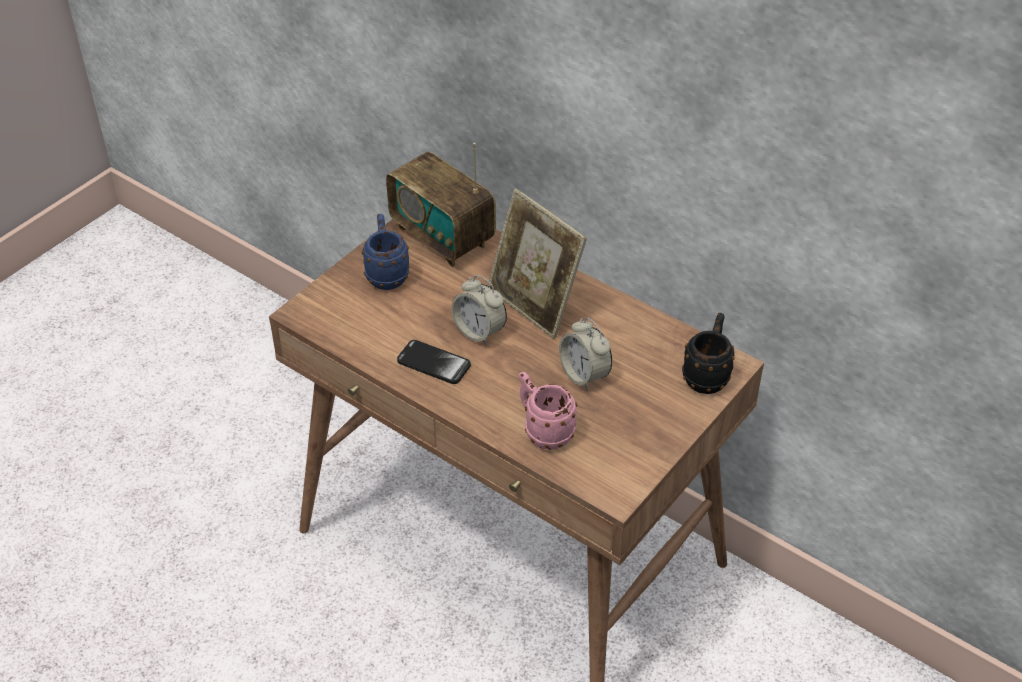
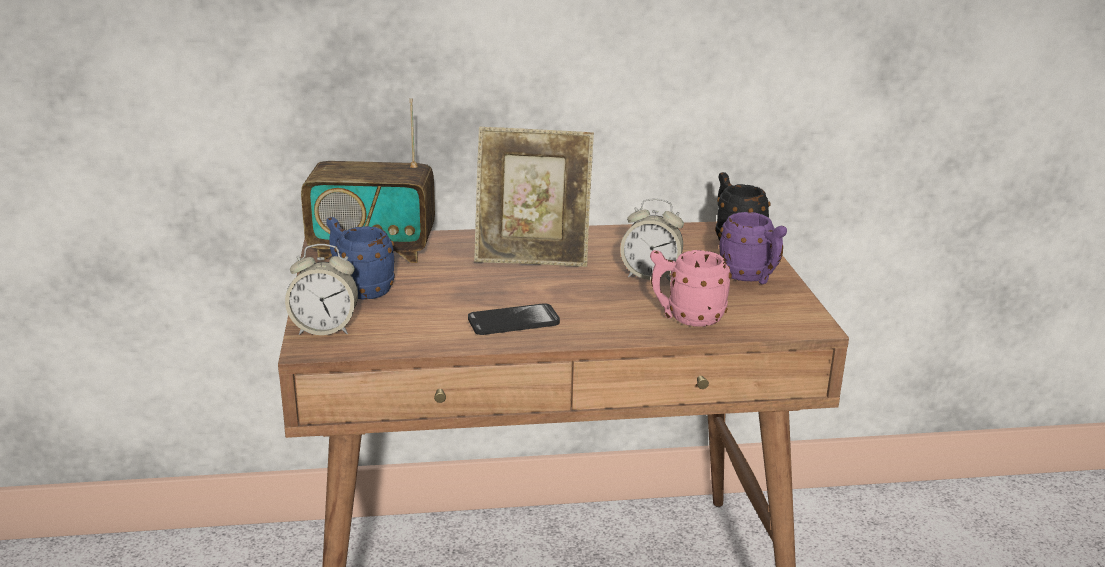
camera: 45 degrees left, 20 degrees down
(479, 331) = (516, 288): alarm clock -> alarm clock (325, 329)
(651, 423) = (751, 278): none -> purple mug

